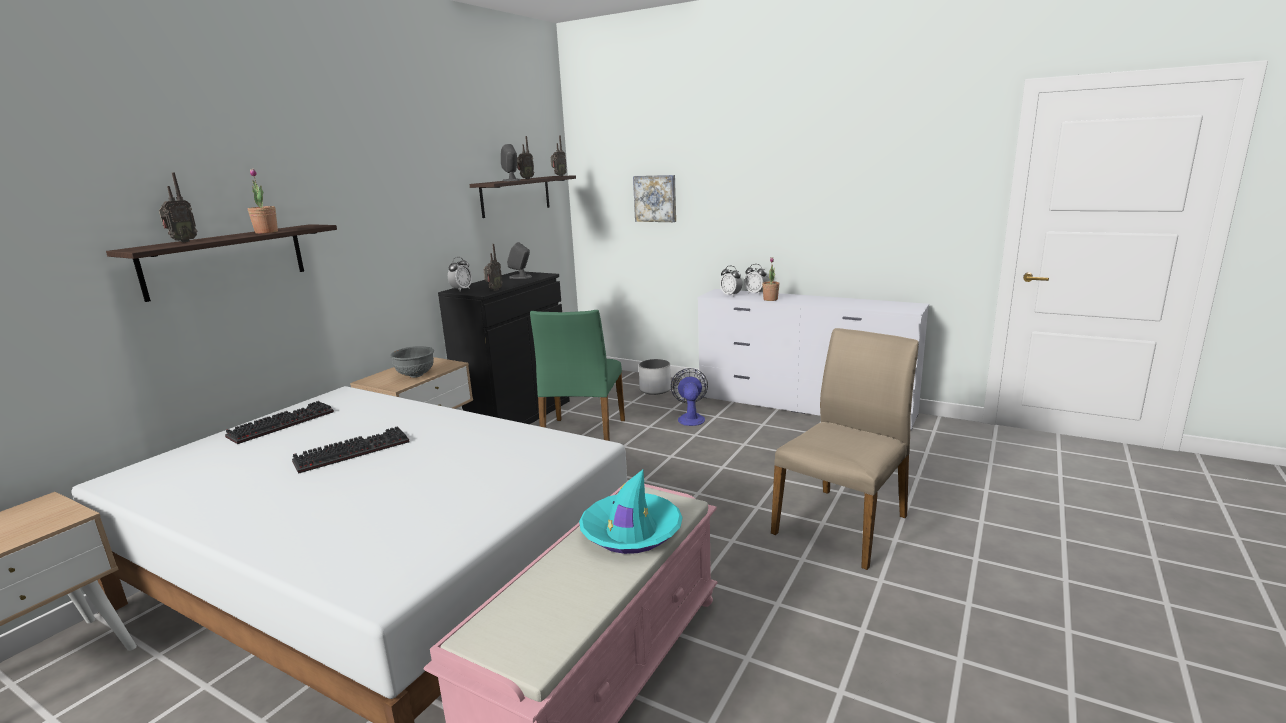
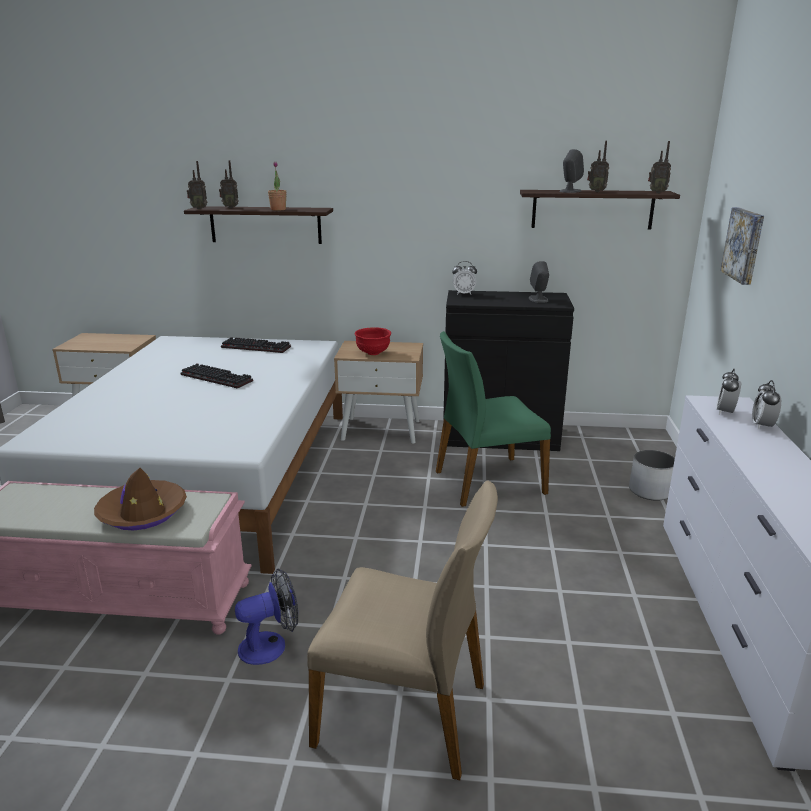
camera: 65 degrees right, 5 degrees up
(416, 375) = (373, 353): grey bowl -> red bowl
(494, 290) = (472, 302): radio -> radio (199, 208)
(631, 532) = (142, 513): turquoise hat -> brown hat
(690, 418) = (595, 534): fan -> fan (271, 645)
(770, 299) = (739, 440): potted plant -> none

